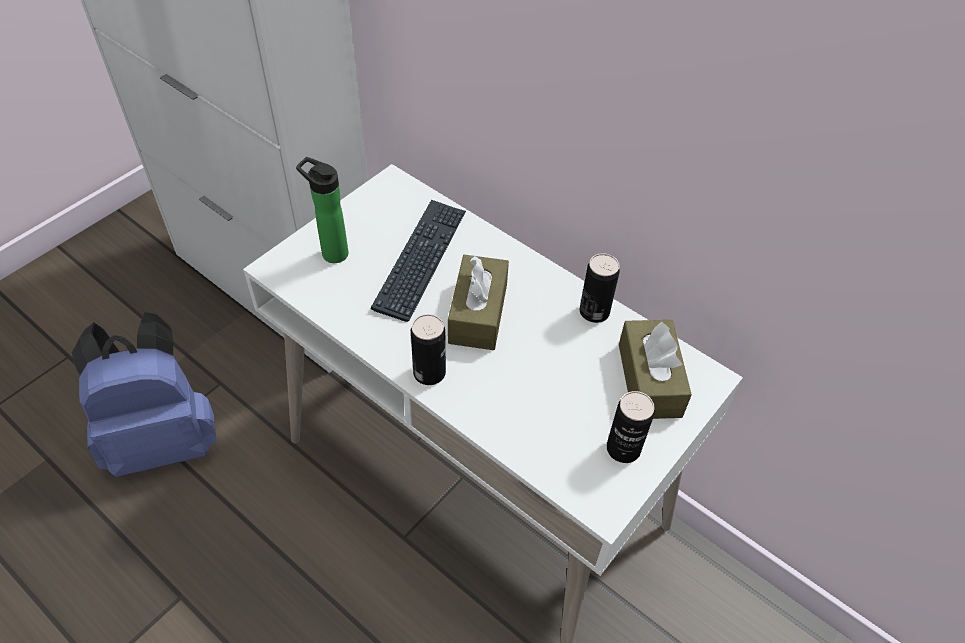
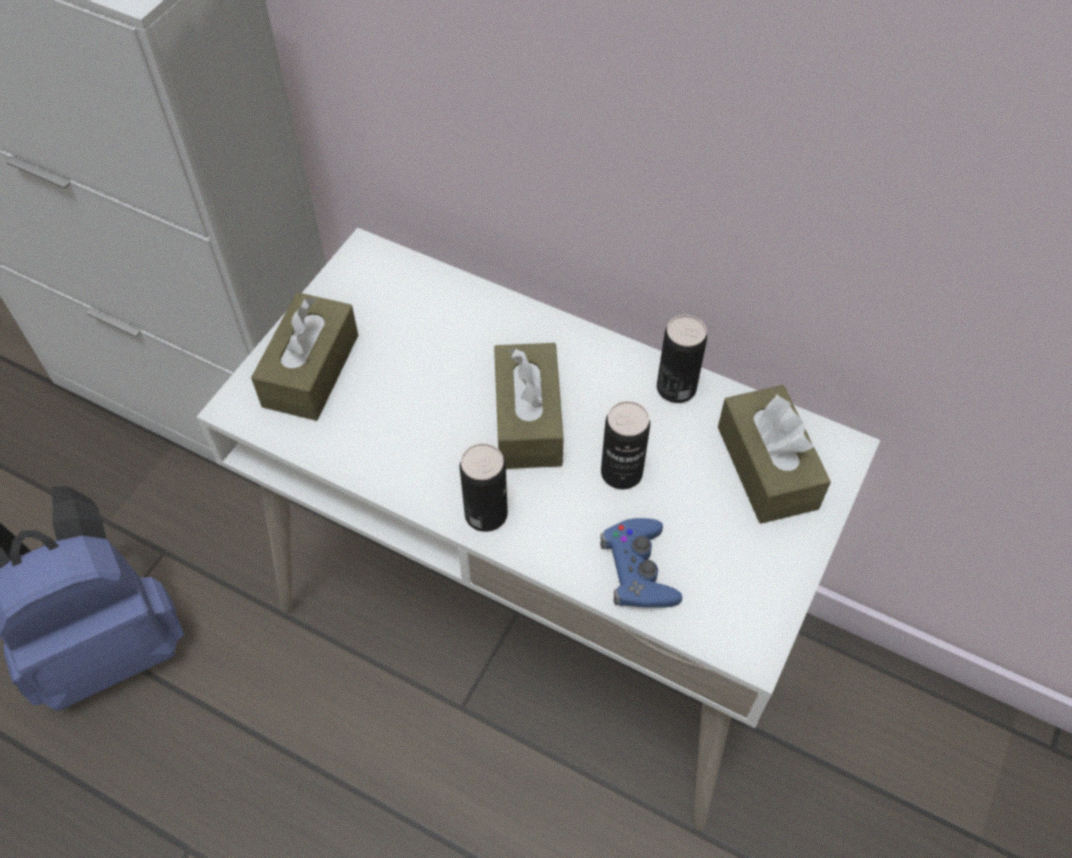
camera: 10 degrees left, 5 degrees up
(331, 252) = (311, 370): bottle -> brown tissue box
(421, 260) = (433, 358): keyboard -> none
(532, 434) = (638, 570): none -> blue game controller
(623, 449) = (756, 565): can -> can (621, 472)

